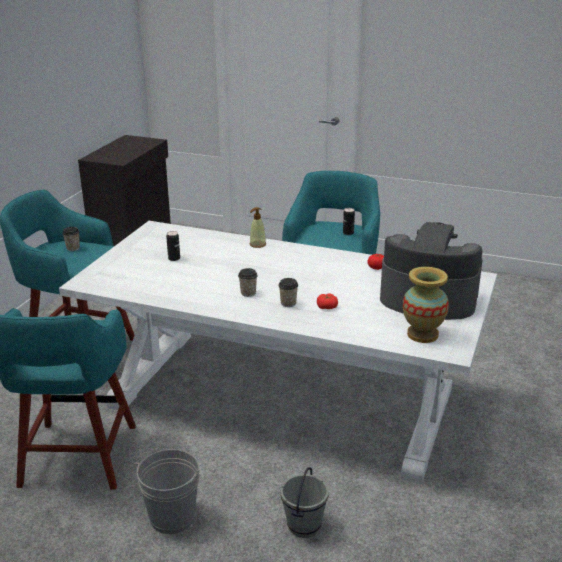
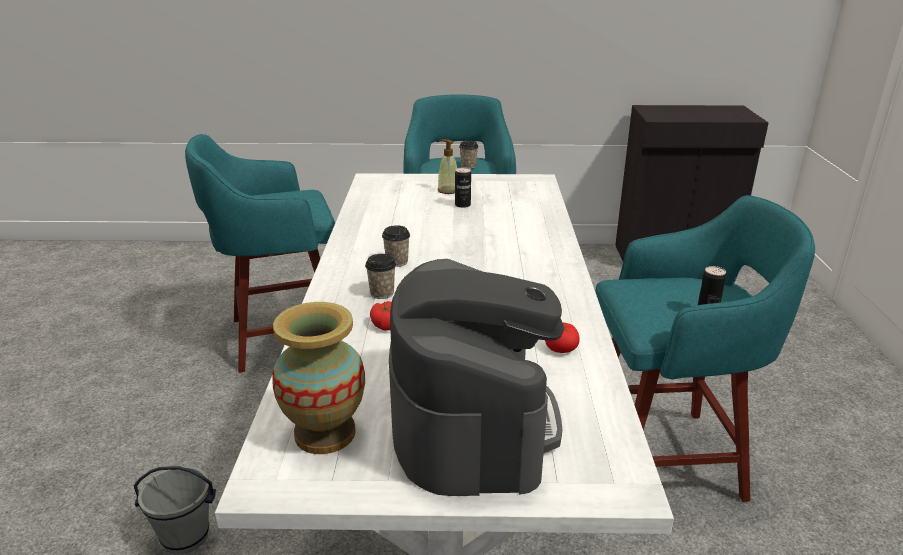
camera: 70 degrees right, 0 degrees up
(172, 517) = (198, 421): grey bucket -> none
(257, 244) = (550, 242): soap dispenser -> soap dispenser (448, 190)

